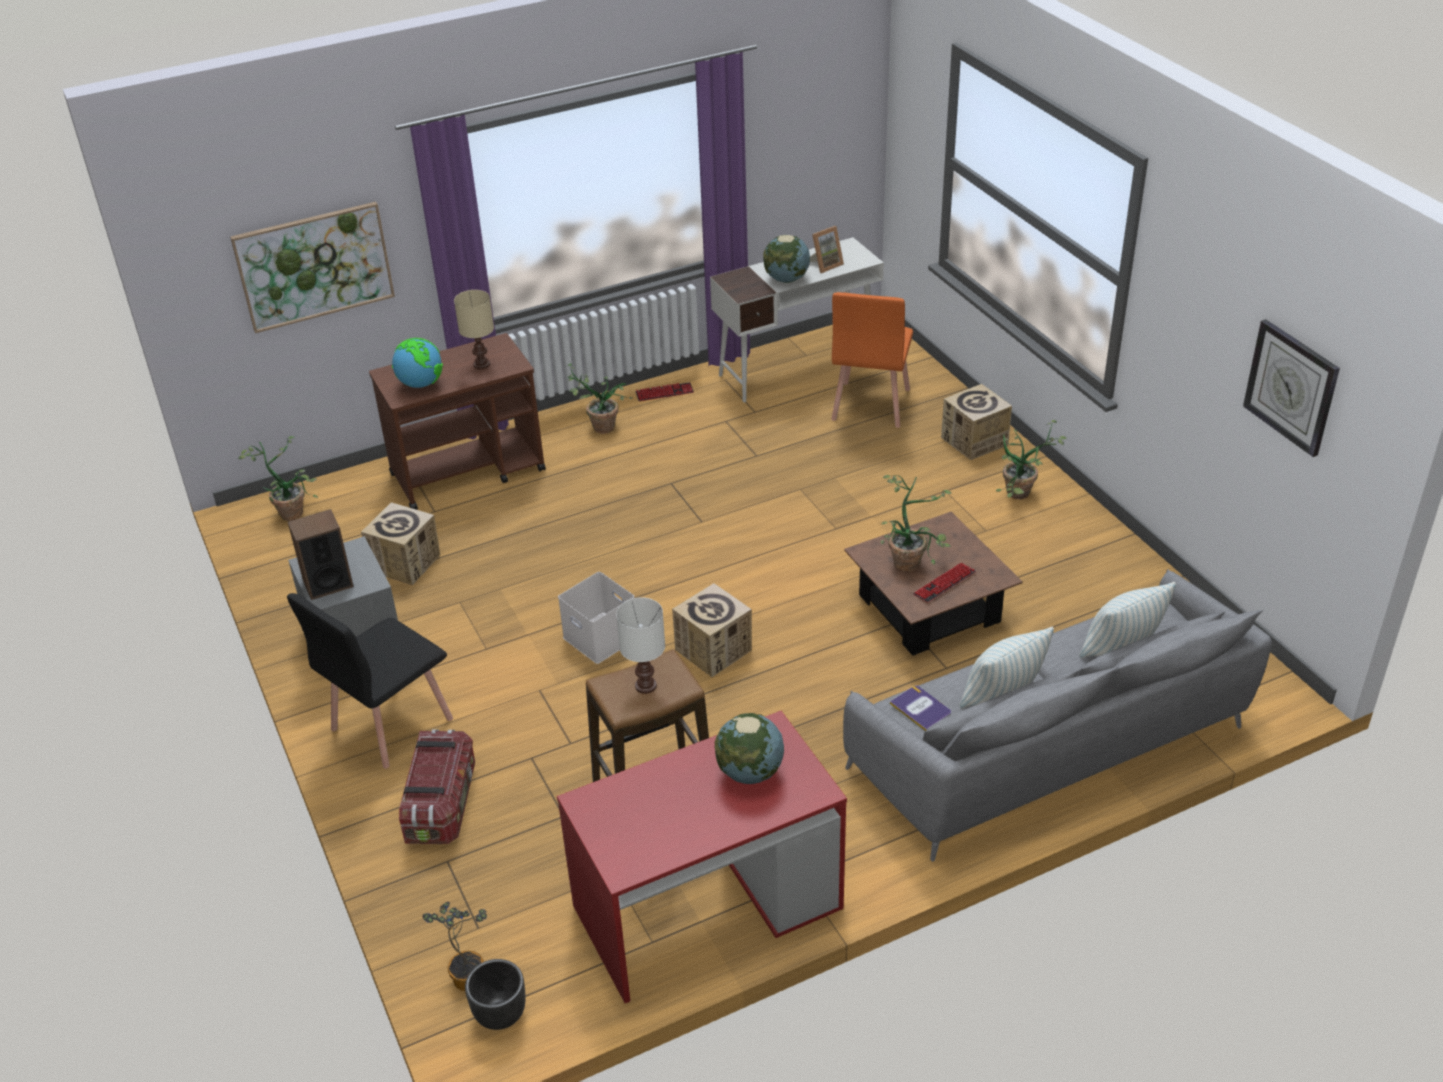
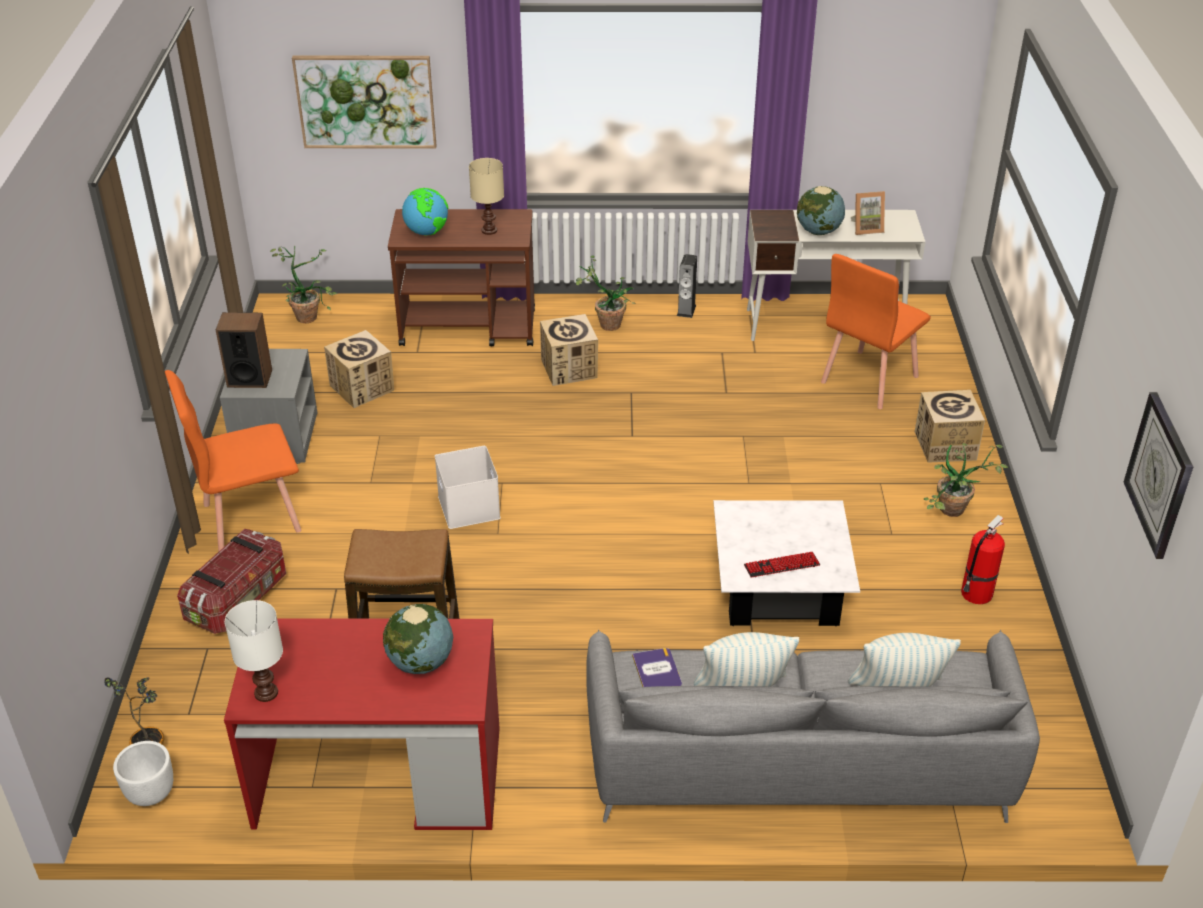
camera: 25 degrees right, 0 degrees up
(390, 724) = (250, 517): black chair -> orange chair
(499, 1014) = (150, 793): black planter -> white planter
(646, 686) = (398, 553): white table lamp -> white table lamp (267, 693)
(664, 393) = (686, 310): keyboard -> speaker
(713, 650) = (556, 553): cardboard box -> cardboard box (569, 368)
(911, 560) = (768, 532): potted plant -> none
(929, 608) = (779, 588): brown coffee table -> white coffee table
(1087, 556) = (976, 594): none -> fire extinguisher

